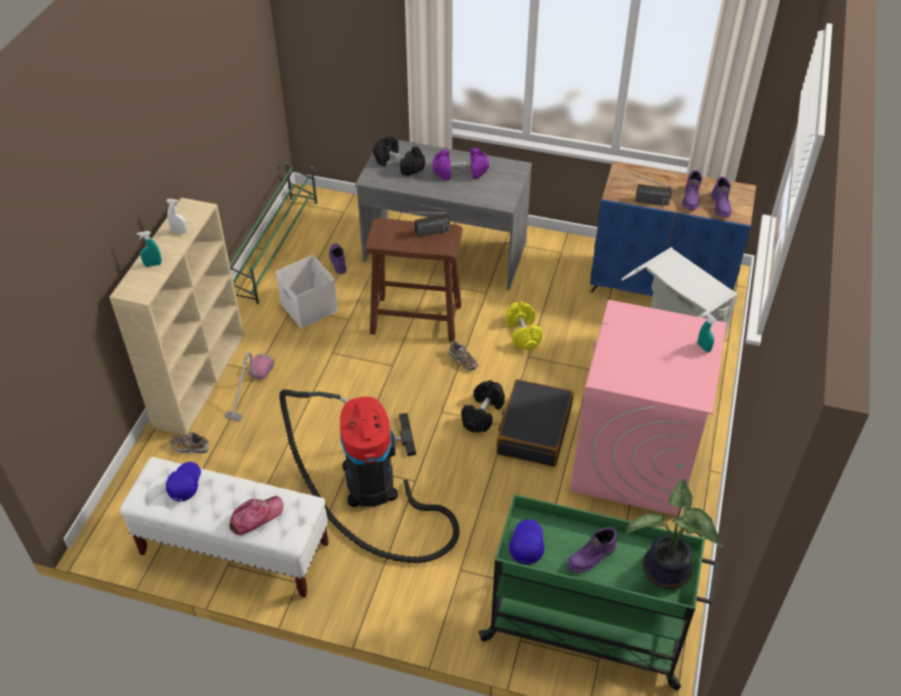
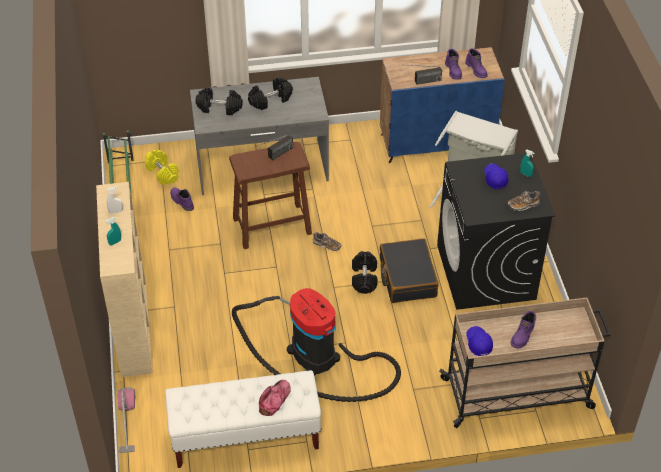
camera: 25 degrees left, 0 degrees up
(185, 484) = (207, 397): blue cap -> blue cap (495, 179)
(190, 447) = (162, 380): shoe -> shoe (523, 205)
(250, 390) = (179, 322): vacuum cleaner -> vacuum cleaner (127, 422)
(310, 307) = (184, 244): white storage box -> none
(460, 172) = (270, 100): purple dumbbell -> black dumbbell
(523, 334) = (358, 210): yellow dumbbell -> yellow dumbbell (162, 173)
(588, 628) = (518, 393): green cart -> beige cart
(634, 459) = (486, 273): pink washing machine -> black washing machine
(665, 573) = (572, 328): potted plant -> none

